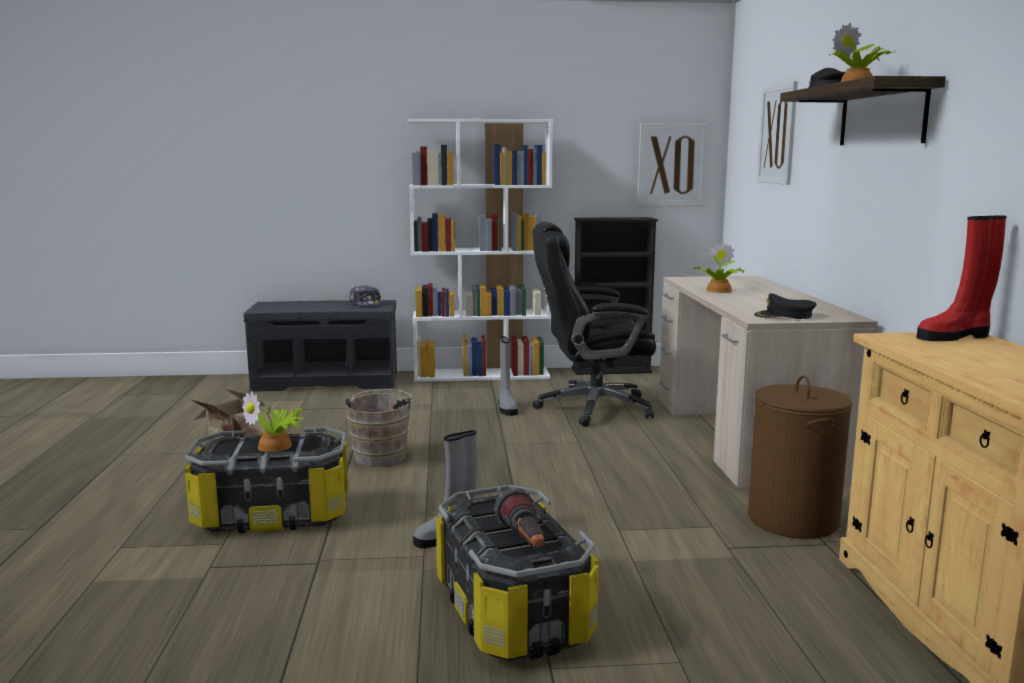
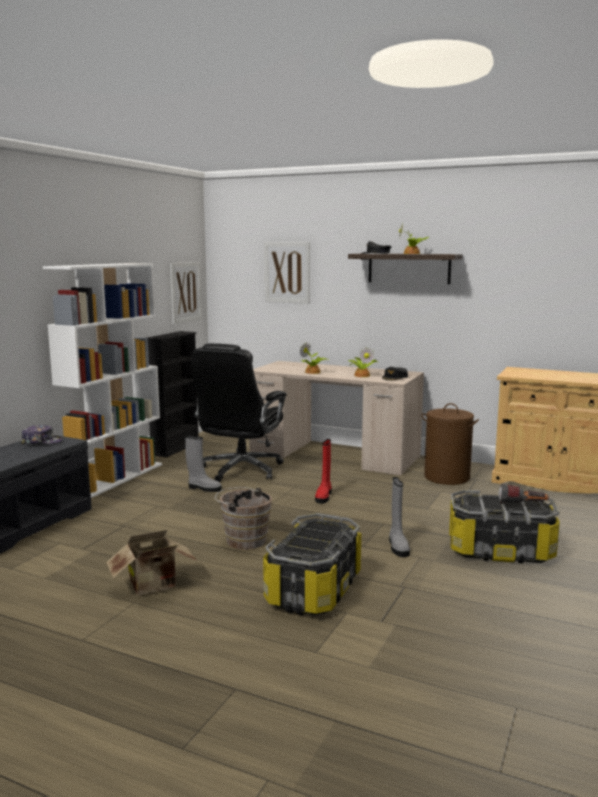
camera: 60 degrees left, 0 degrees up
(277, 446) = (316, 535): potted plant -> potted plant (362, 375)
(955, 337) = (515, 370): red boot -> red boot (324, 496)

